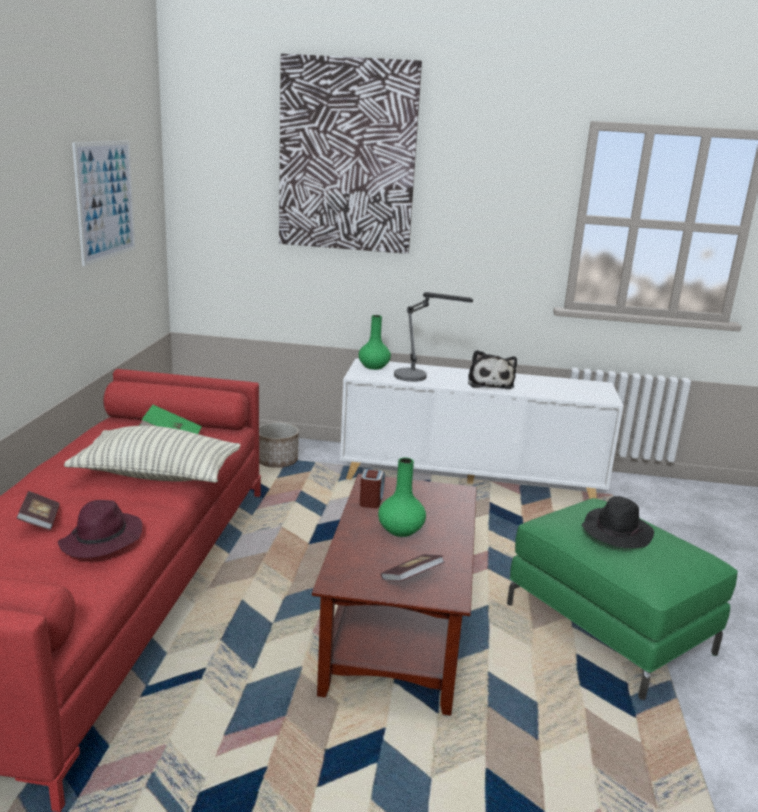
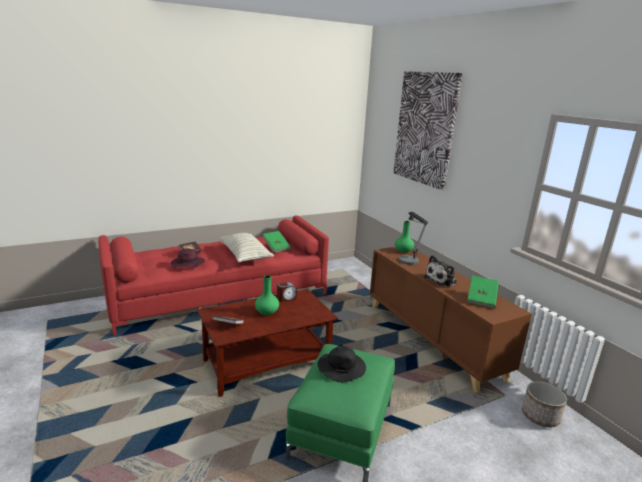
camera: 55 degrees right, 0 degrees up
(105, 200) = (305, 140): picture -> none
(277, 462) = (360, 286): planter -> planter (540, 416)
(471, 480) = (432, 339): white cabinet -> brown cabinet
(560, 387) = (481, 299): none -> green book

